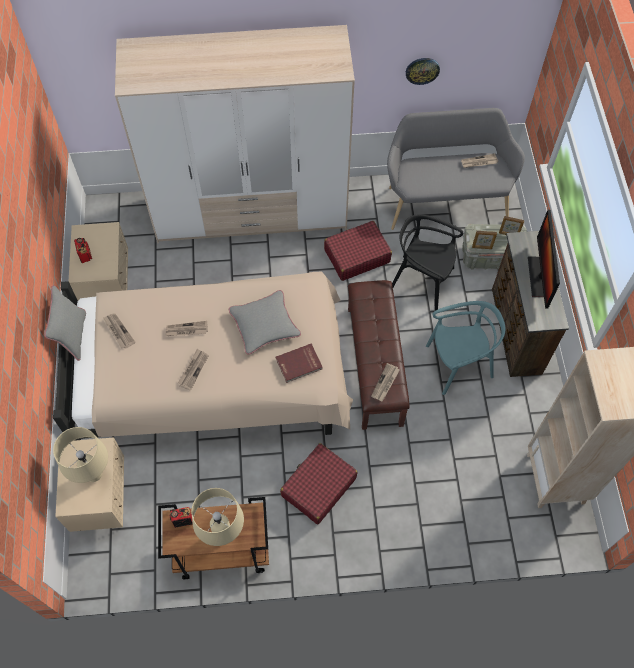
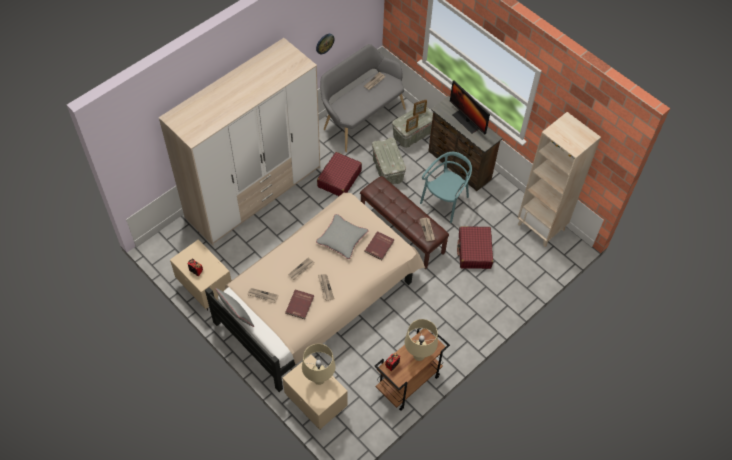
camera: 40 degrees left, 5 degrees down
(148, 371) = (300, 305): none -> red book
(318, 487) = (428, 314): red suitcase -> red suitcase (474, 251)
(422, 281) = (387, 170): black chair -> grey storage box

